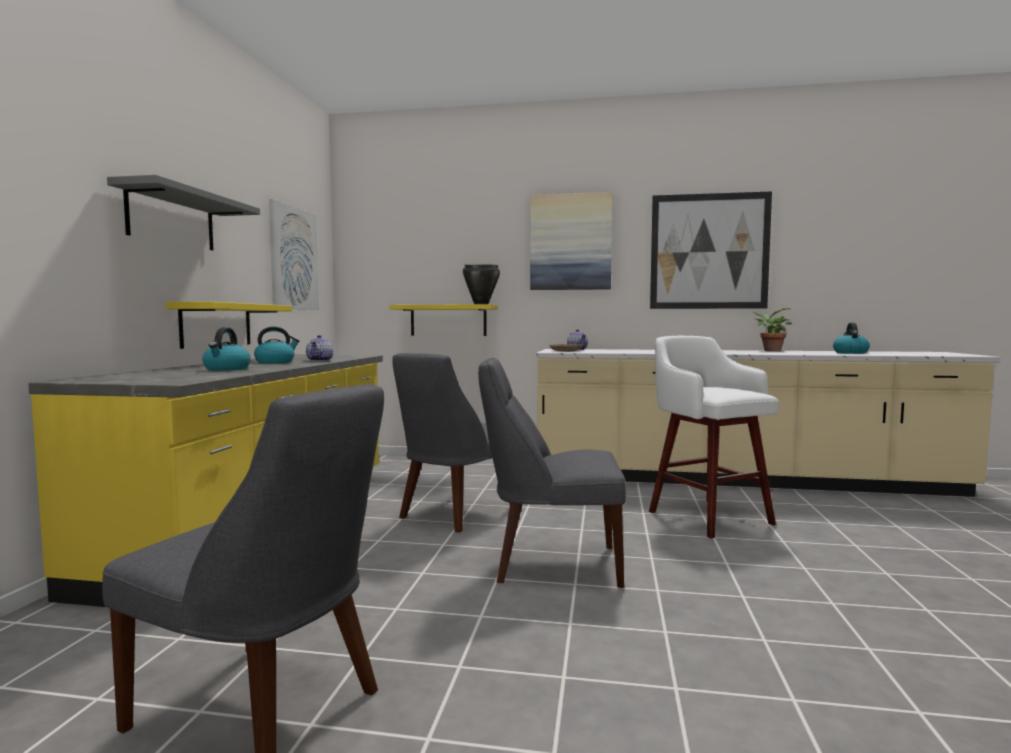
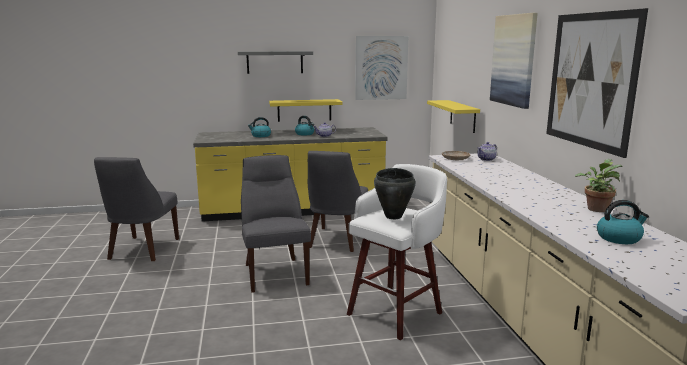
camera: 70 degrees right, 10 degrees up
(454, 514) = (336, 240): grey chair -> grey chair turned 90 degrees counterclockwise
(481, 304) = (461, 108): black cooking pot -> black cooking pot (394, 216)

